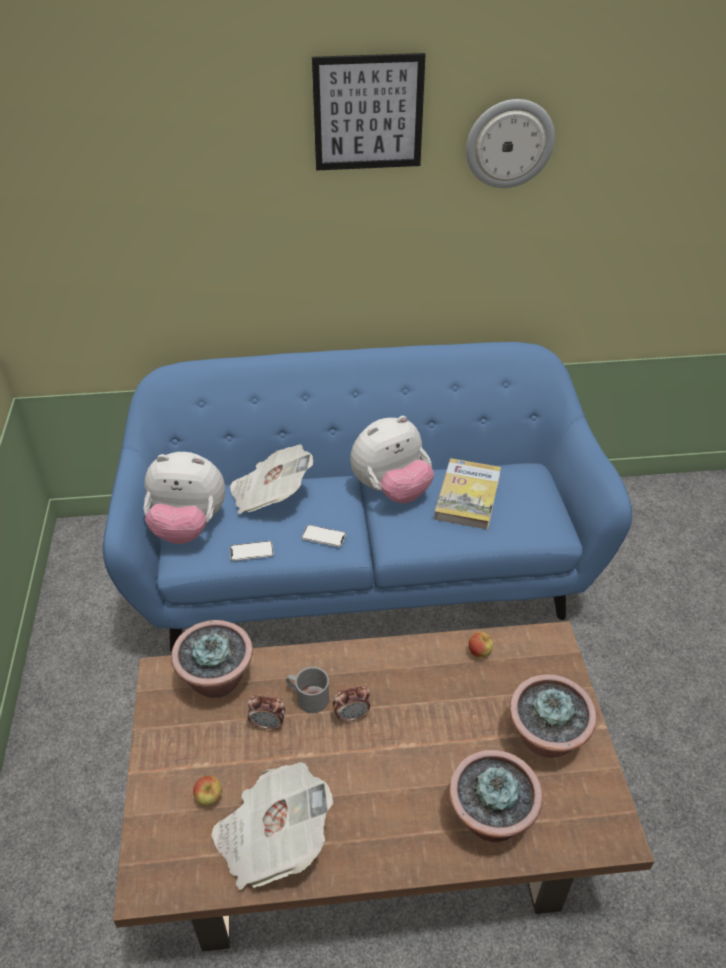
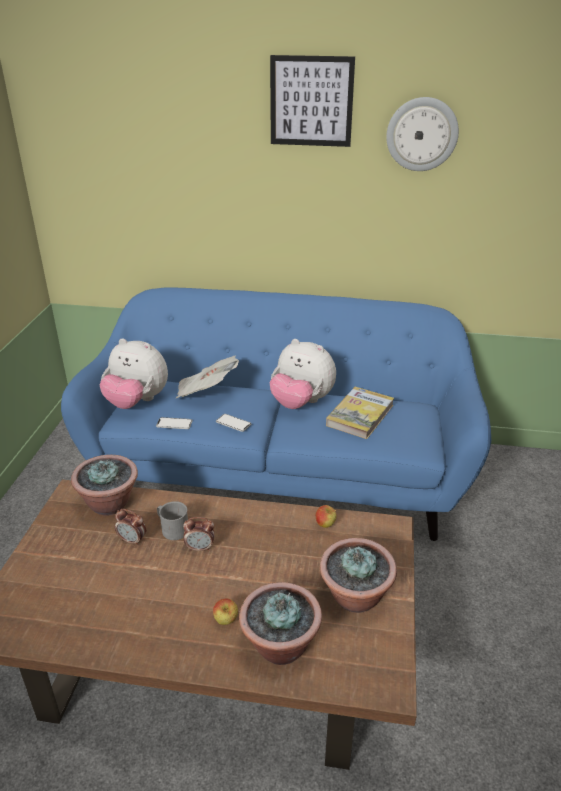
camera: 15 degrees right, 10 degrees down
(209, 798) = (63, 581): apple -> apple (226, 621)
(272, 839) = (95, 620): newspaper -> none
(391, 490) = (301, 403): plush toy -> plush toy turned 45 degrees clockwise

